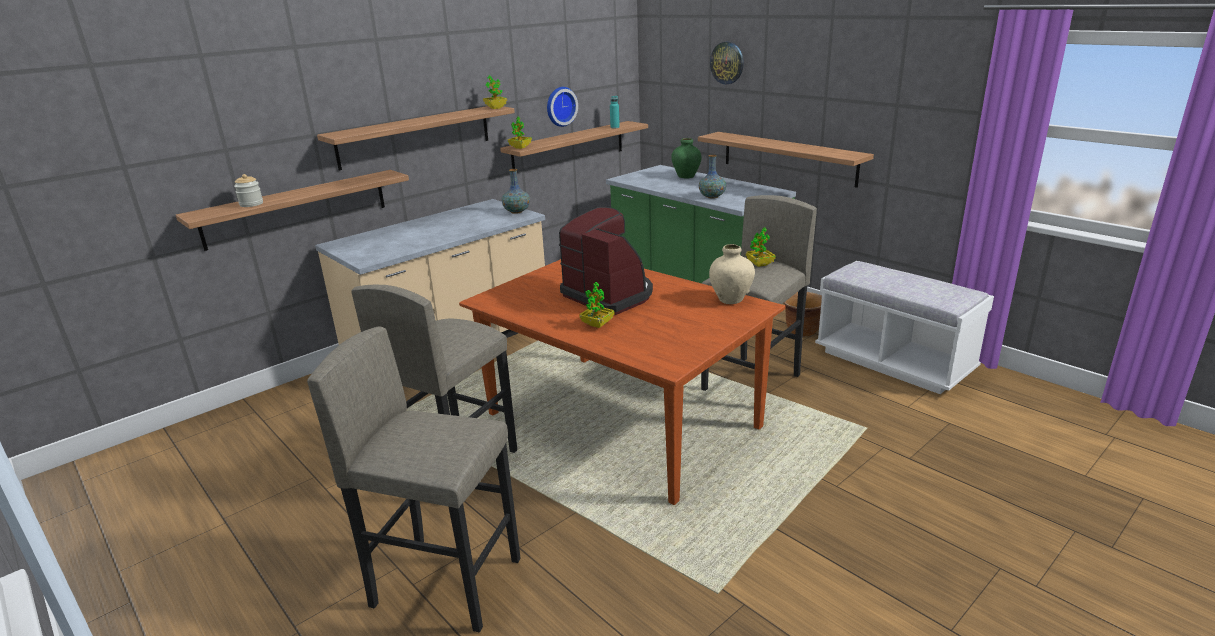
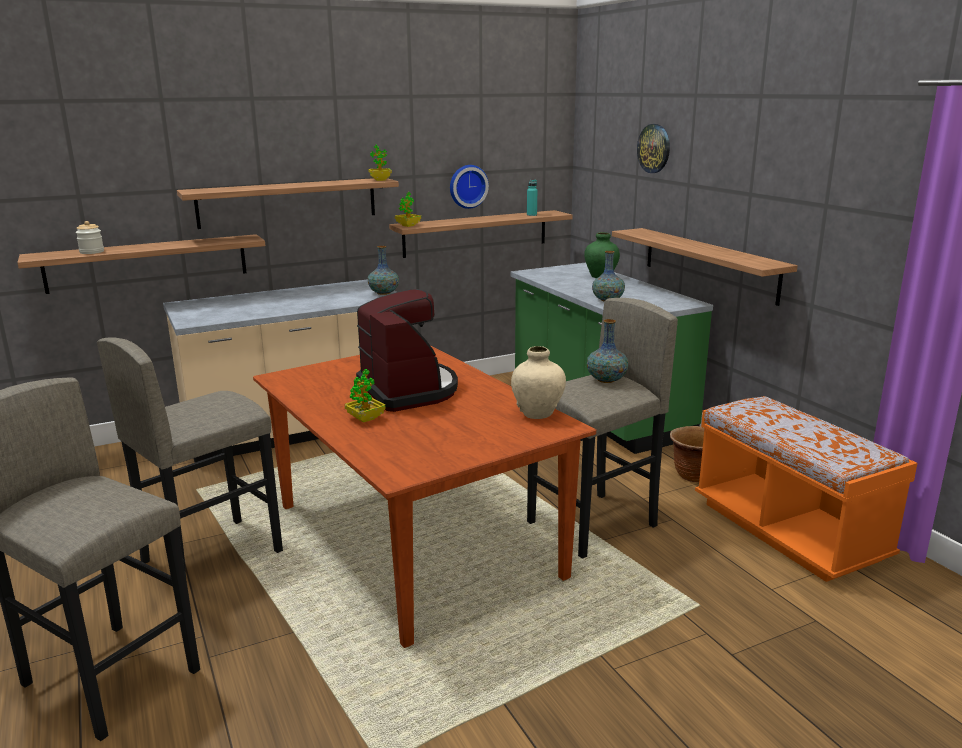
camera: 15 degrees right, 5 degrees down
(760, 264) = (606, 380): potted plant -> vase
(893, 362) = (788, 531): white bench -> orange bench

